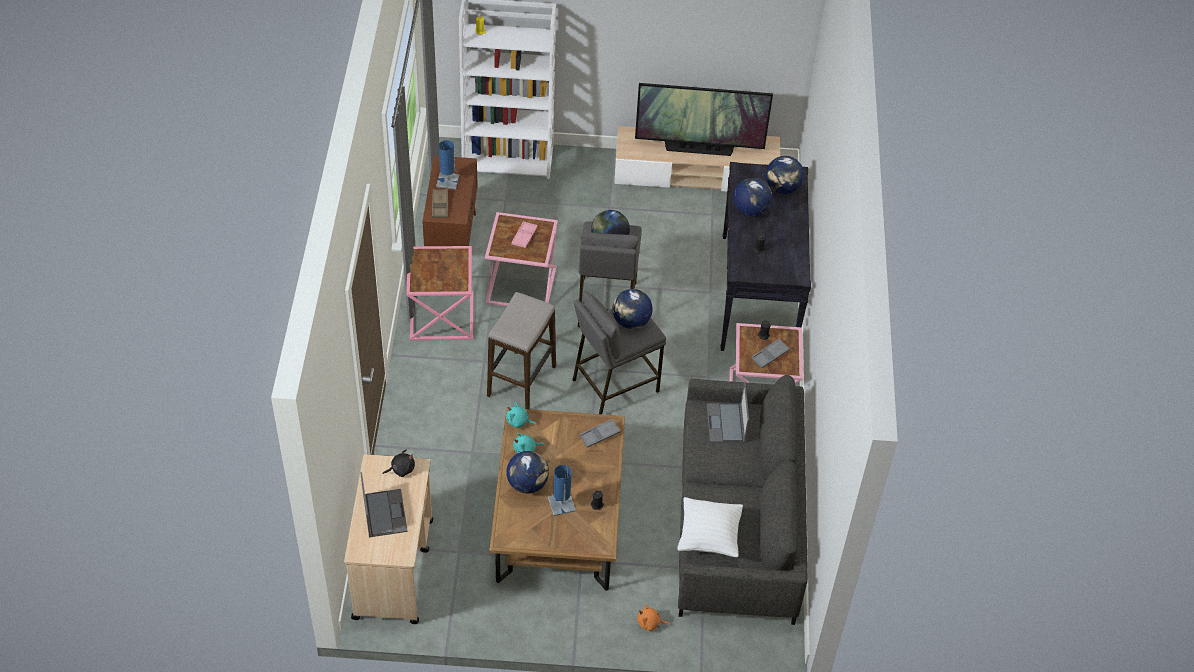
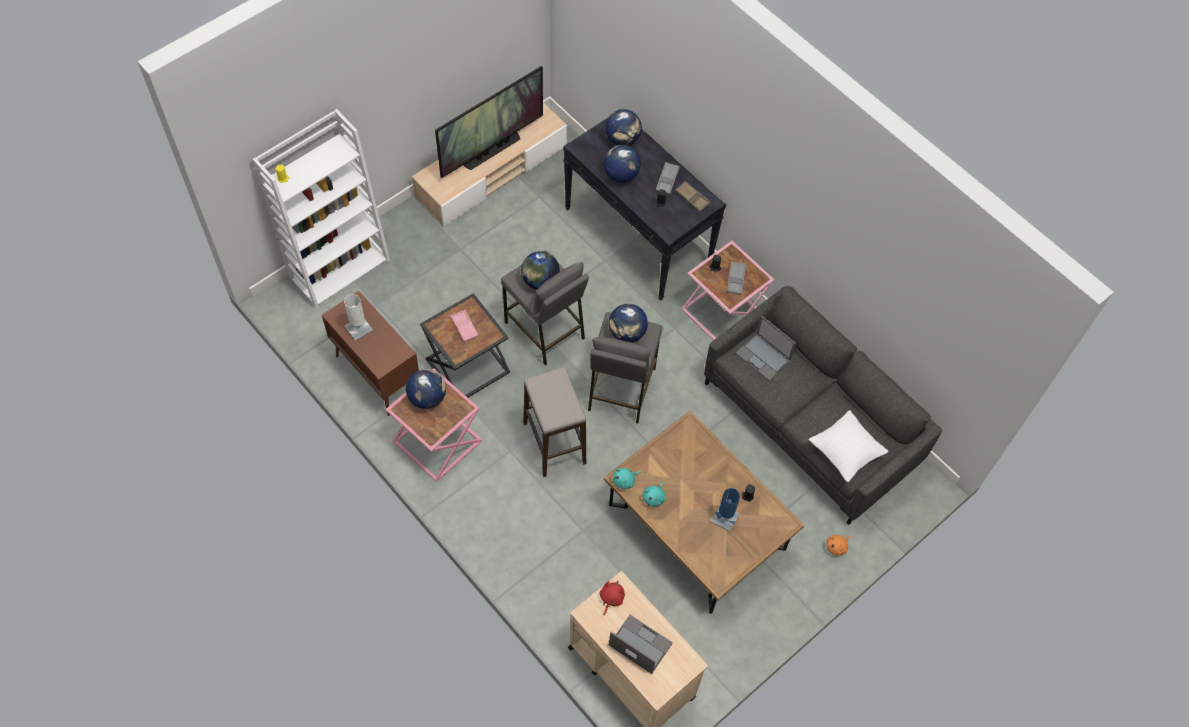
camera: 45 degrees left, 10 degrees up
(401, 469) = (611, 598): black plush toy -> red plush toy
(440, 205) = (377, 354): brown tray -> brown tray (692, 198)
(447, 181) = (358, 328): blue table lamp -> white table lamp
(522, 284) = (468, 364): pink side table -> black side table
(527, 484) = (685, 523): globe -> globe (427, 398)
(600, 435) = (690, 440): grey tray -> grey tray (667, 180)

